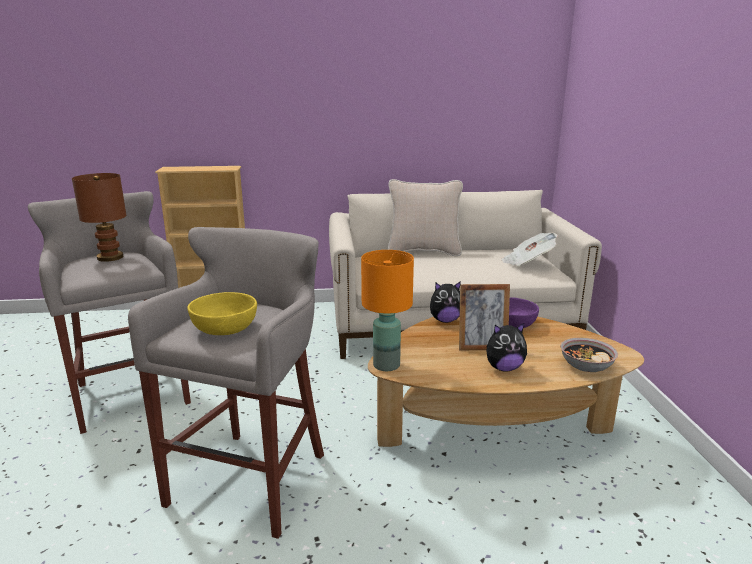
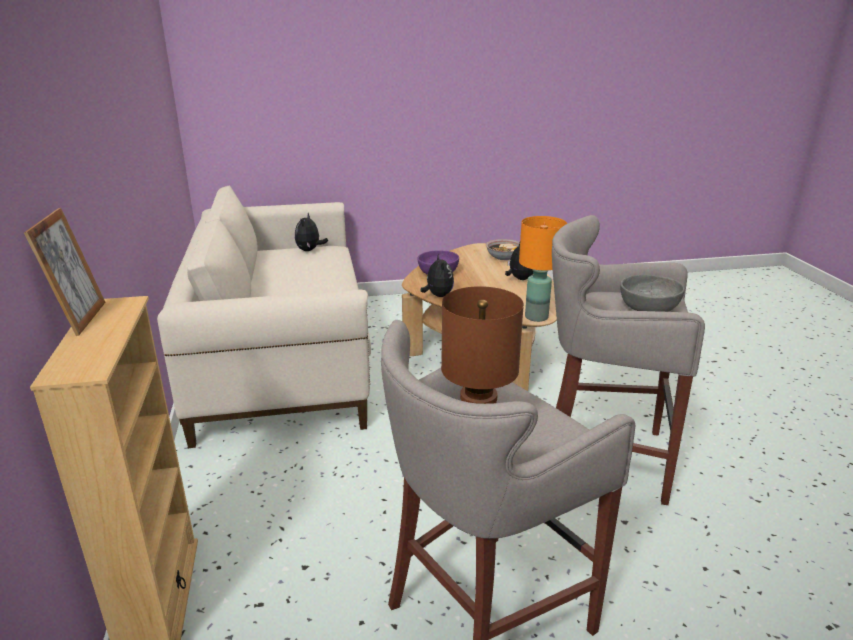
camera: 95 degrees left, 5 degrees up
(225, 328) = (648, 307): yellow bowl -> grey bowl
(423, 251) = (256, 293): beige pillow -> none
(482, 347) = (487, 284): picture frame -> picture frame (80, 319)
(527, 262) = (309, 250): newspaper -> plush toy

